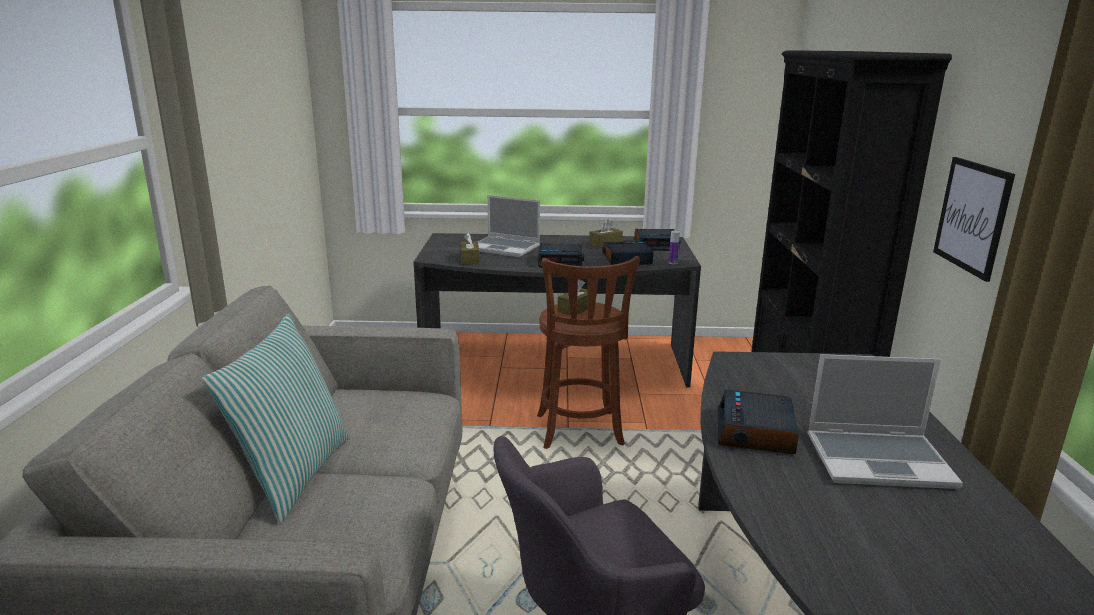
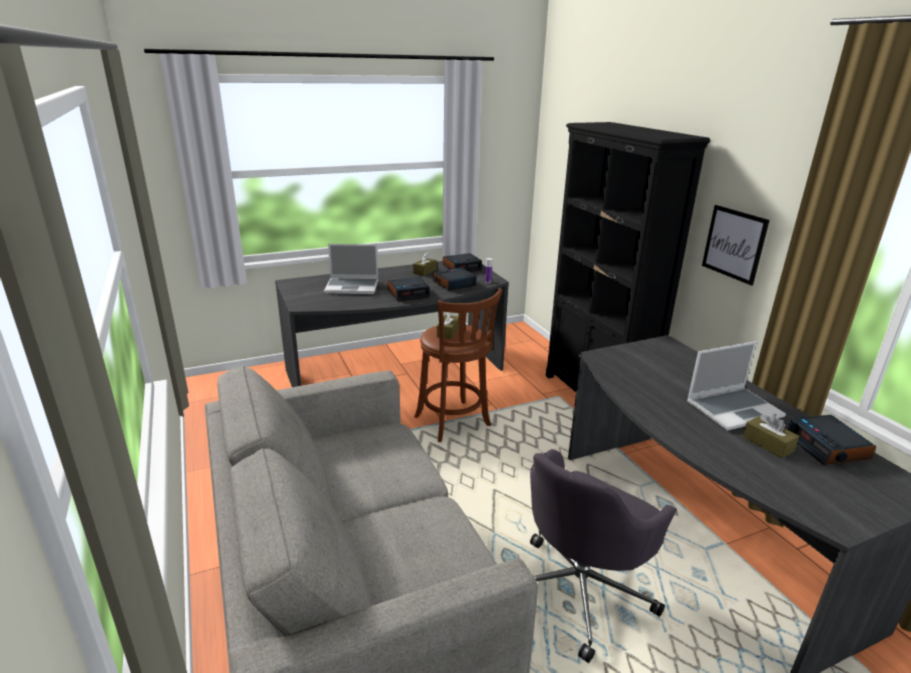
camera: 25 degrees left, 5 degrees up
(293, 474) = (347, 522): pillow -> none
(470, 259) = (335, 302): brown tissue box -> brown tissue box (767, 444)
(756, 432) = (659, 407): alarm clock -> alarm clock (827, 447)

